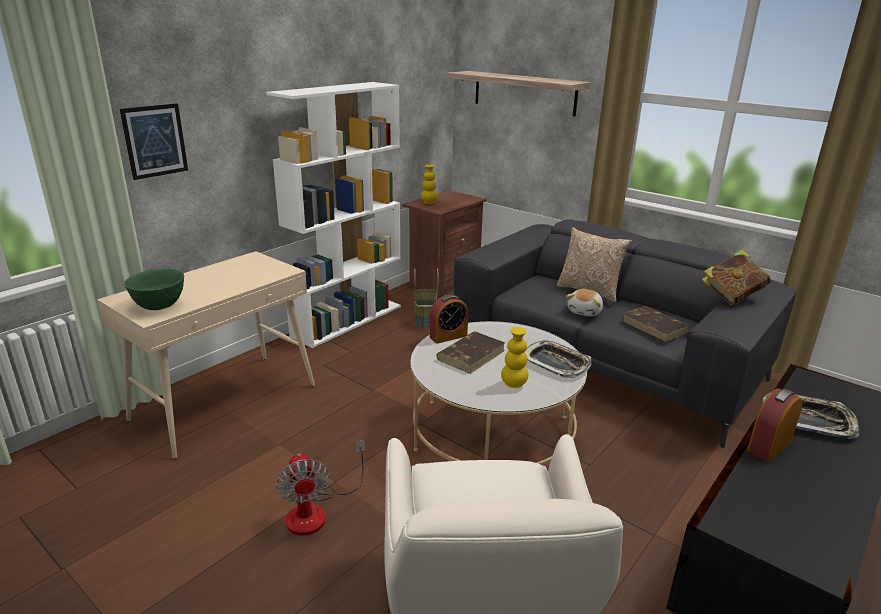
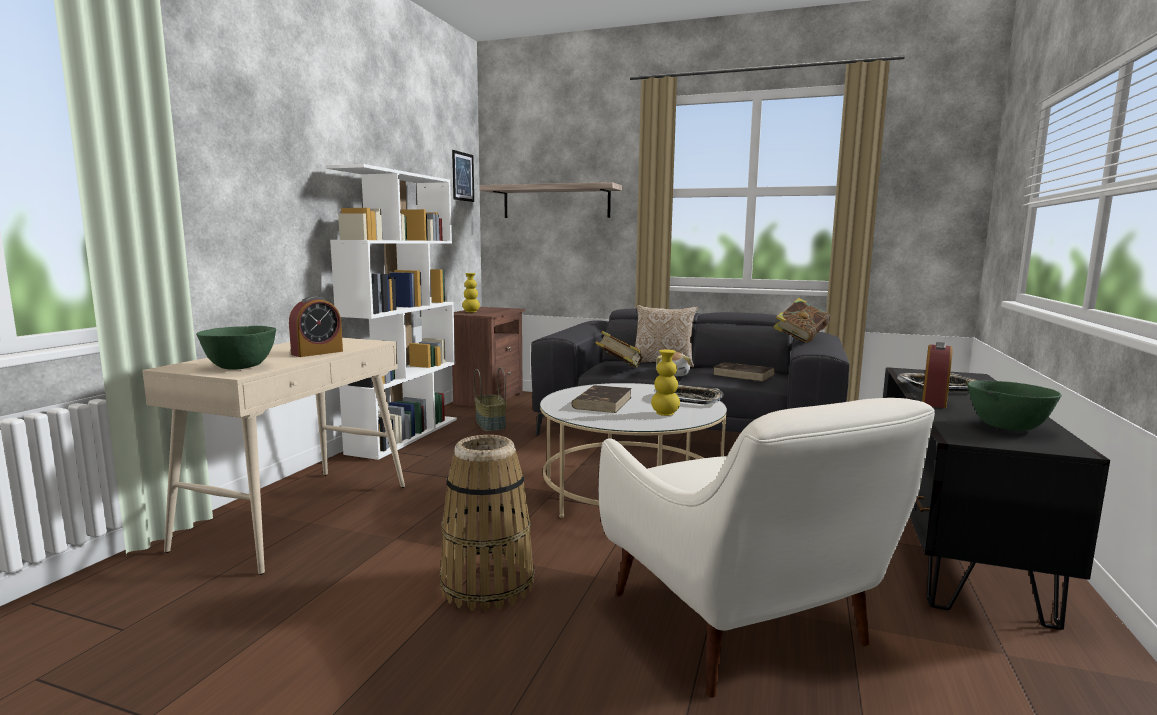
camera: 20 degrees left, 15 degrees down
(155, 141) = (210, 193): picture -> picture (463, 176)
(316, 511) = (487, 584): fan -> basket
(448, 336) = (566, 395): alarm clock -> alarm clock (317, 353)
(535, 295) = (619, 368): none -> book
(798, 515) = (1007, 427): none -> green bowl

